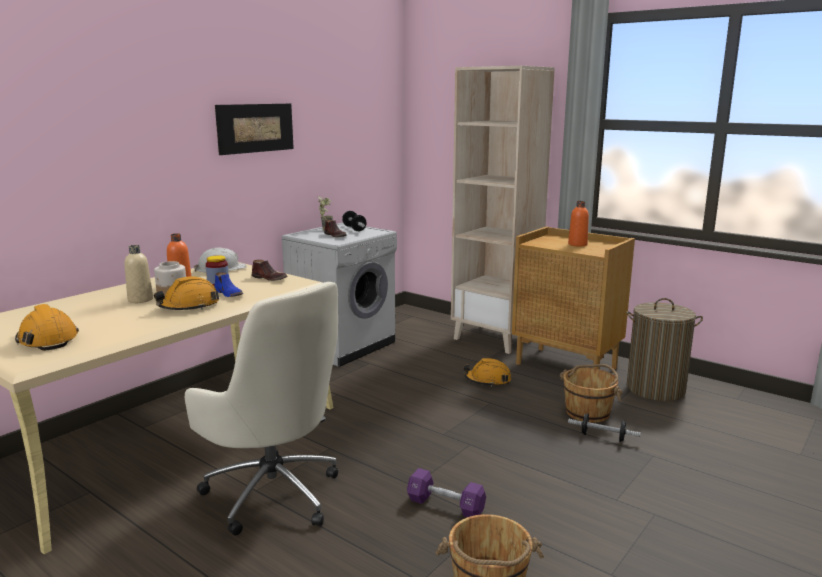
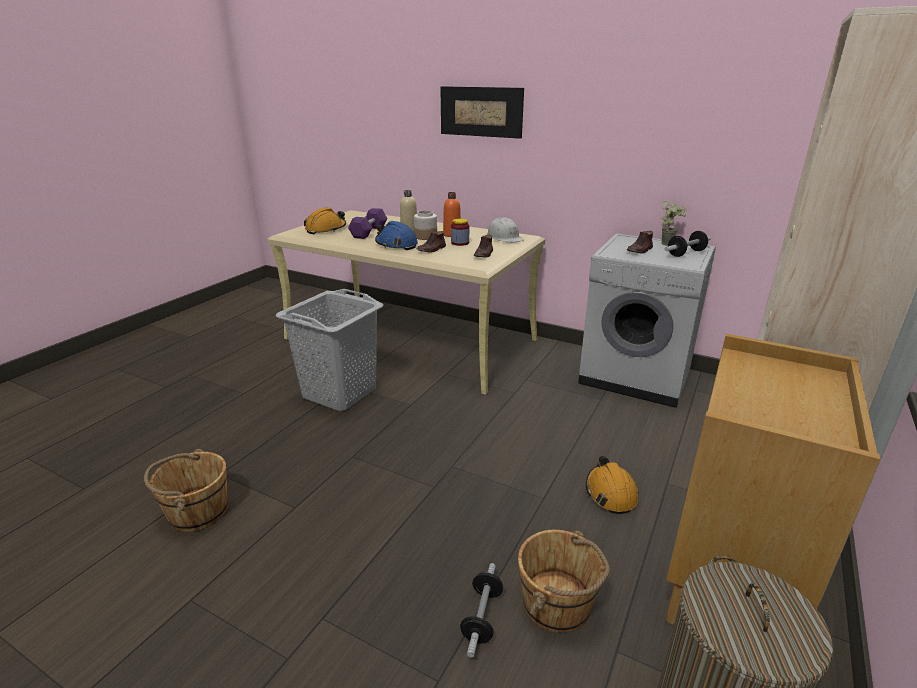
camera: 80 degrees right, 10 degrees up
(189, 306) = (396, 245): orange hard hat -> blue hard hat
(229, 294) = (432, 249): blue shoe -> brown shoe
(255, 128) = (606, 109): picture -> picture (481, 112)
(274, 495) = (339, 393): beige office chair -> grey laundry basket
(445, 505) = (319, 478): purple dumbbell -> purple dumbbell (369, 232)
(577, 244) = (788, 400): orange bottle -> none

